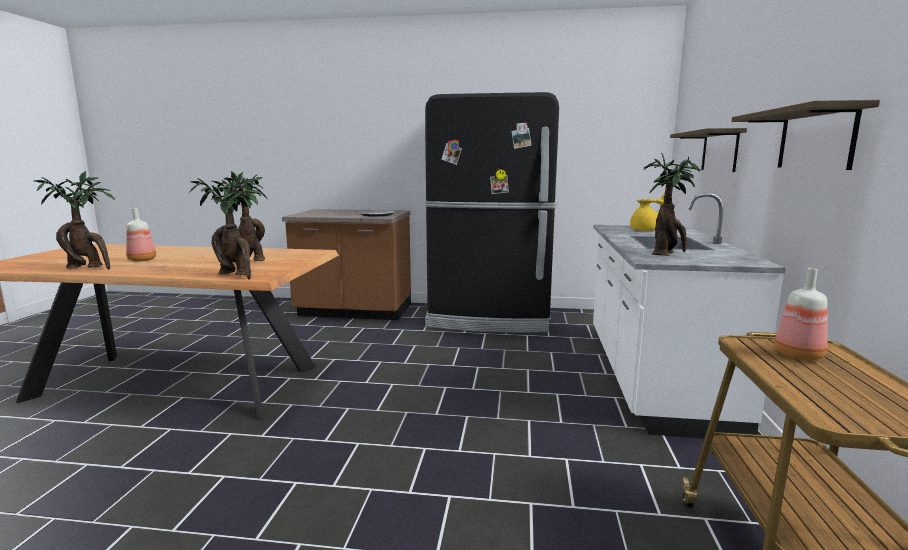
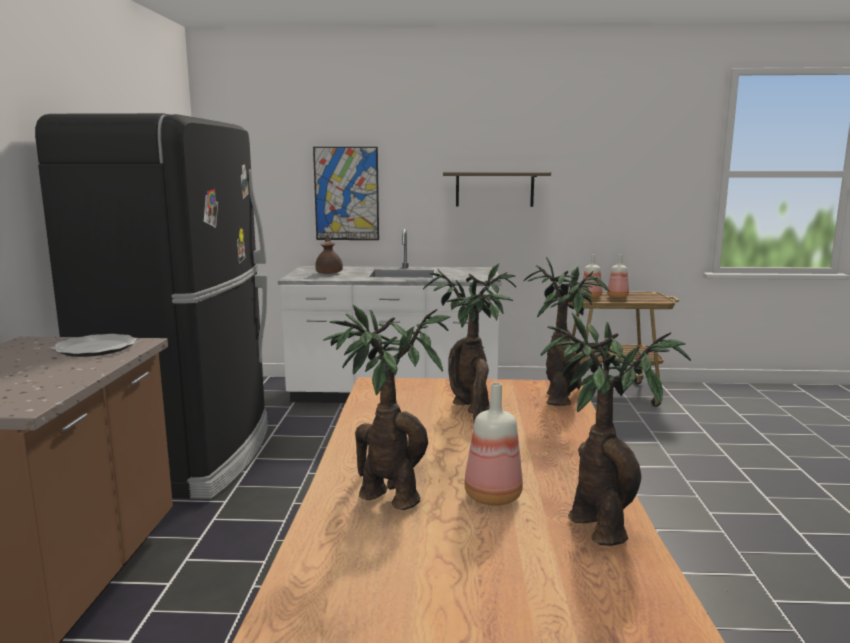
camera: 95 degrees left, 0 degrees up
(646, 230) = (329, 273): yellow teapot -> brown teapot
(666, 254) = (460, 276): potted plant -> potted plant (385, 496)
(719, 151) = (346, 194): shelf -> picture
(834, 378) = (617, 297): none -> bottle

